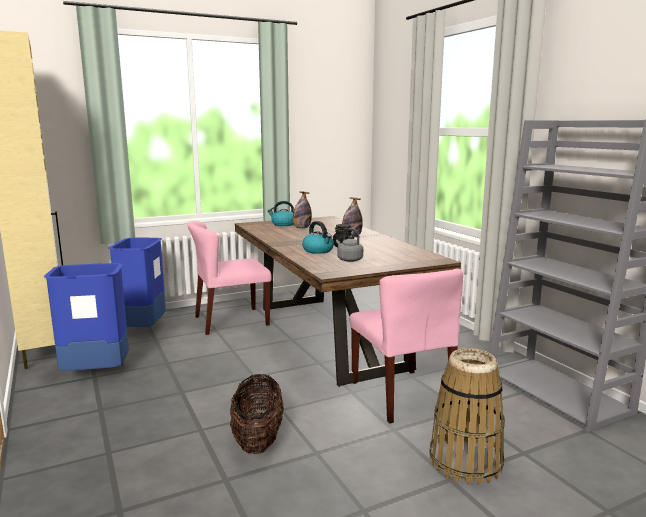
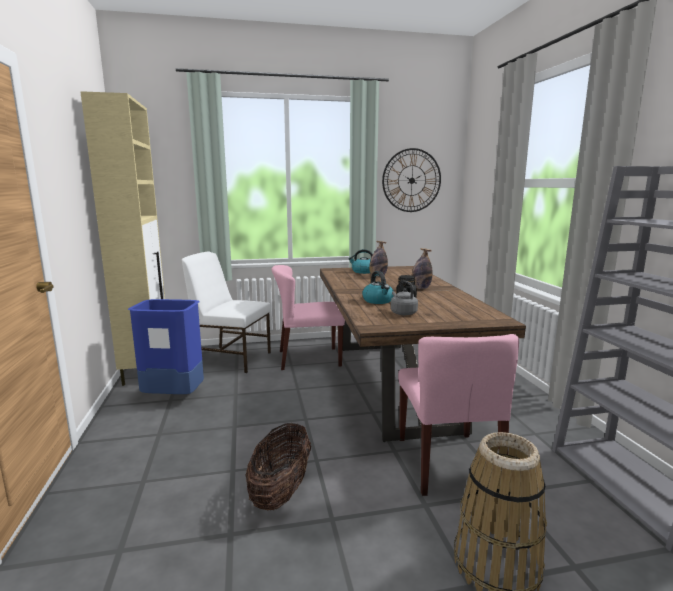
camera: 15 degrees right, 0 degrees up
(143, 329) = (231, 358): blue trash can -> white chair
(322, 127) = (411, 180): none -> wall clock

